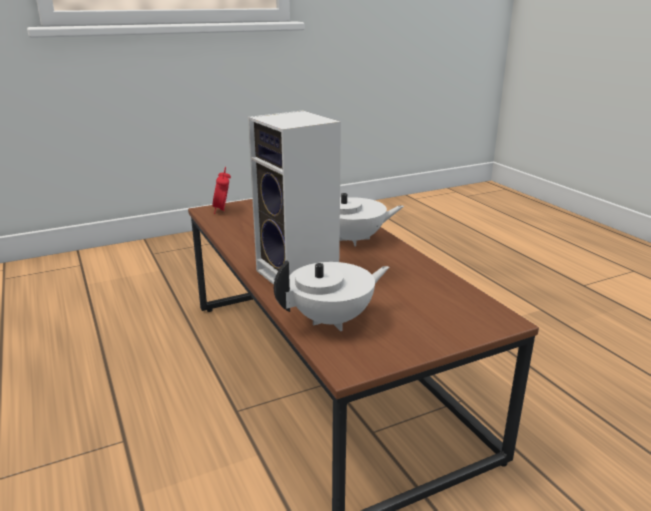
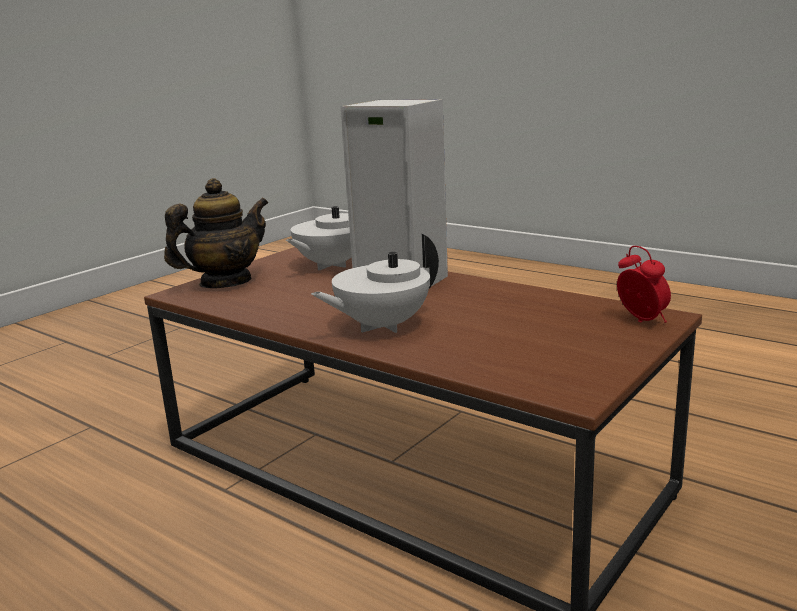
camera: 155 degrees right, 5 degrees down
(452, 322) = (225, 283): none -> teapot

